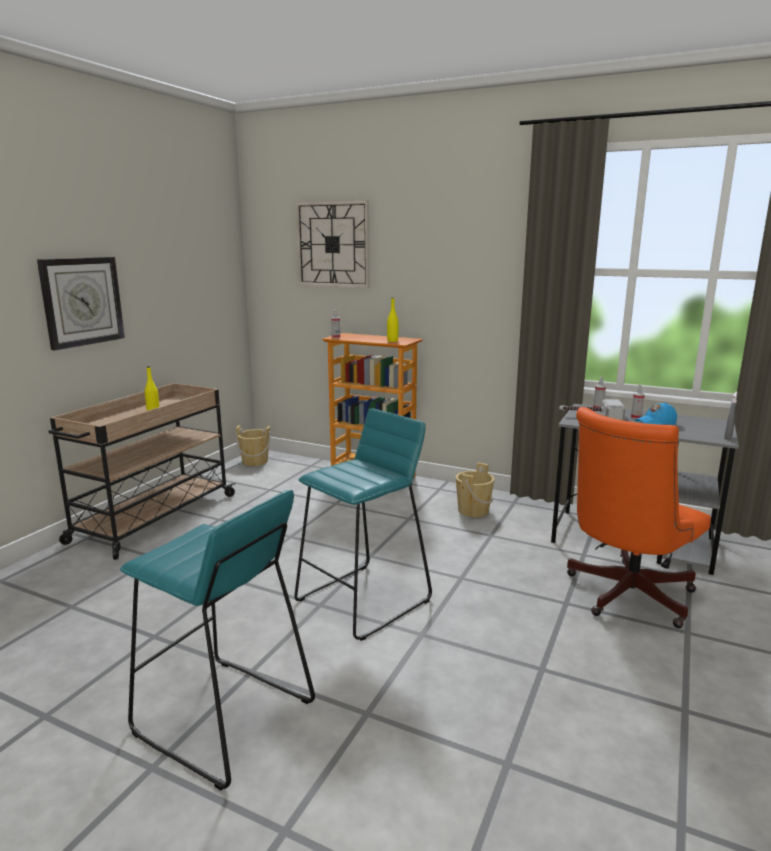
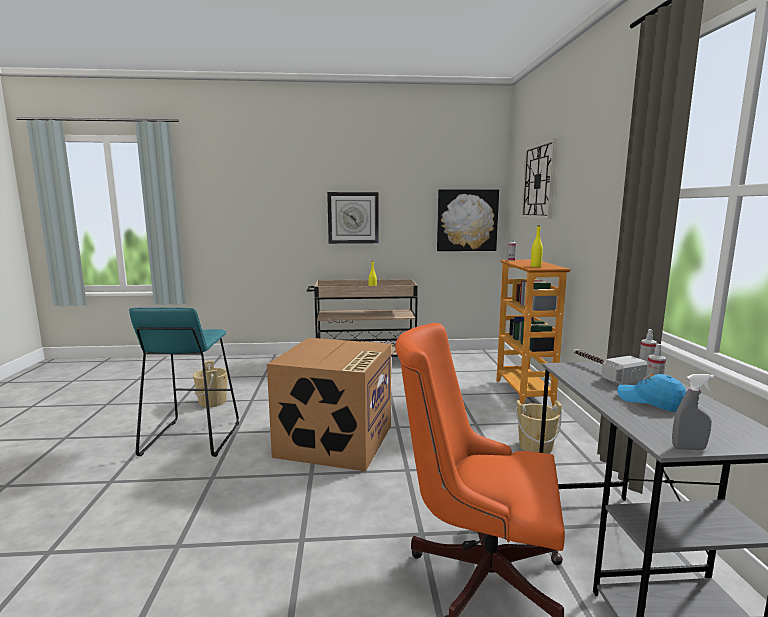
camera: 60 degrees right, 5 degrees down
(213, 291) = (467, 220): none -> picture
(255, 461) = (477, 355): beige bucket -> beige bucket (212, 402)
(364, 600) = (336, 441): turquoise stool -> cardboard box

